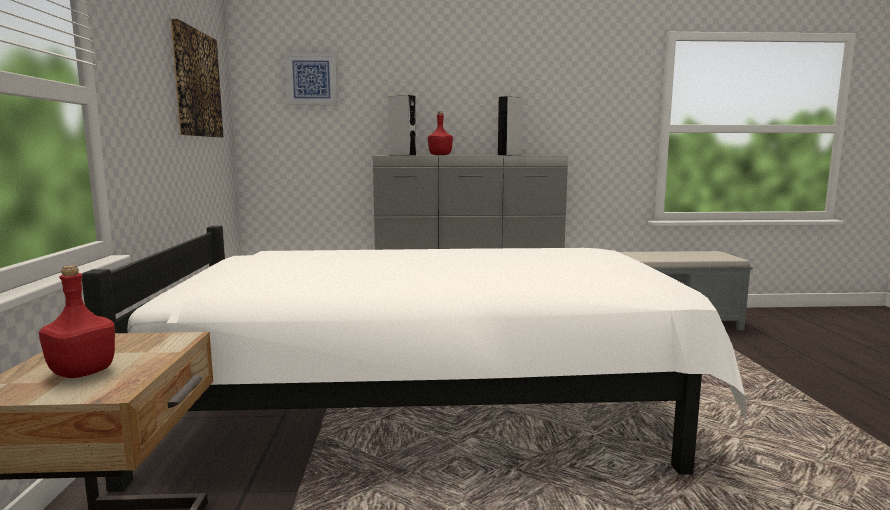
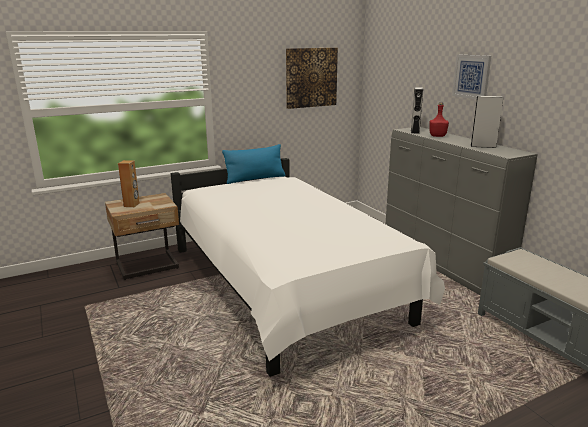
camera: 65 degrees right, 10 degrees up
(81, 372) = (132, 205): red bottle -> brown speaker
(212, 265) = (255, 179): none -> blue pillow
(311, 79) = (394, 68): picture -> picture (472, 76)

